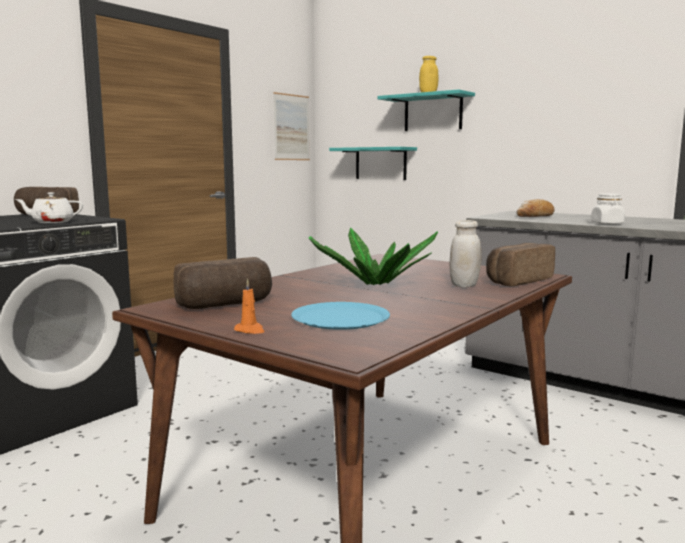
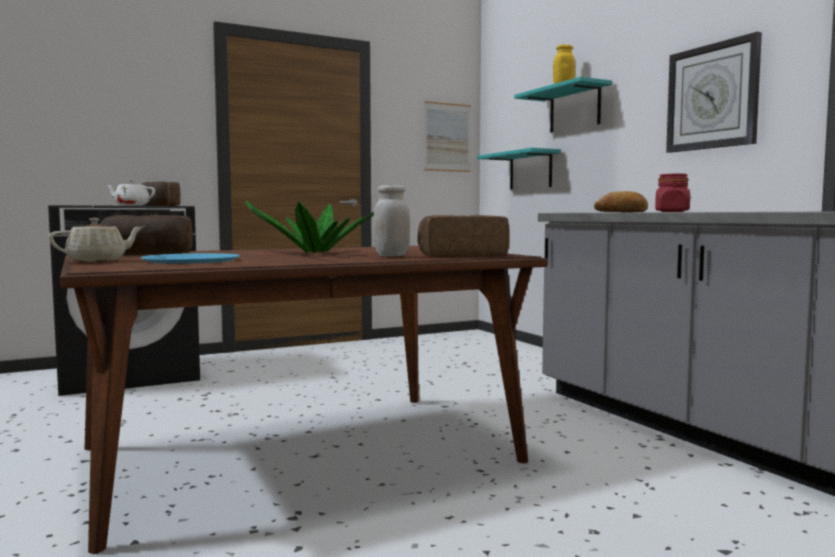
camera: 25 degrees right, 5 degrees down
(250, 330) = (98, 261): orange candle -> beige teapot
(578, 119) = (712, 97): none -> wall clock
(607, 223) = (672, 211): white jar -> red jar

